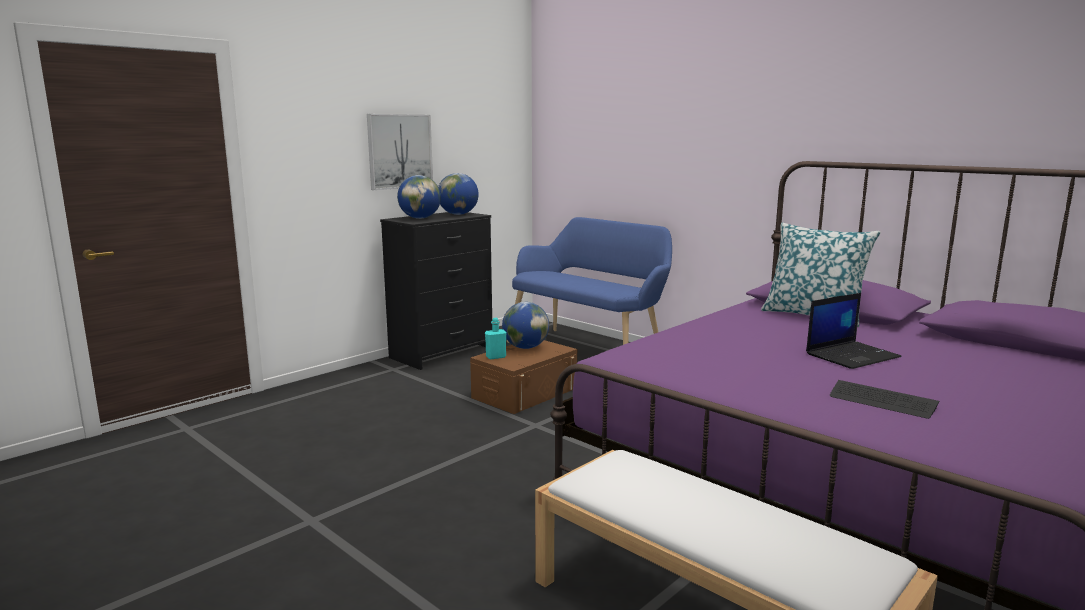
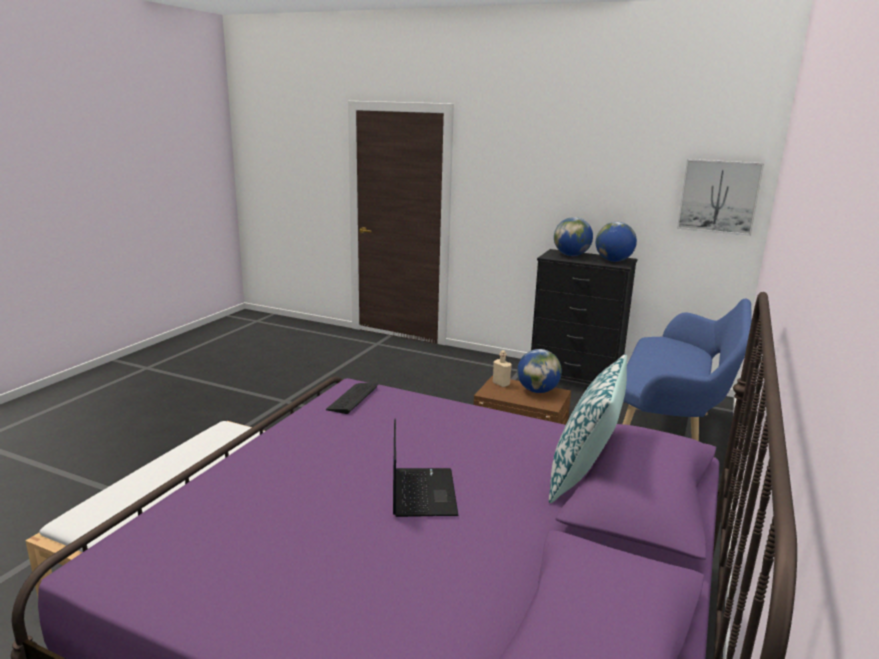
camera: 70 degrees right, 5 degrees up
(399, 151) = (583, 194): picture -> picture (719, 196)
(496, 357) = (501, 384): turquoise bottle -> beige bottle
(852, 355) = (422, 492): laptop -> laptop turned 135 degrees counterclockwise
(882, 401) = (278, 498): keyboard -> keyboard (352, 398)

